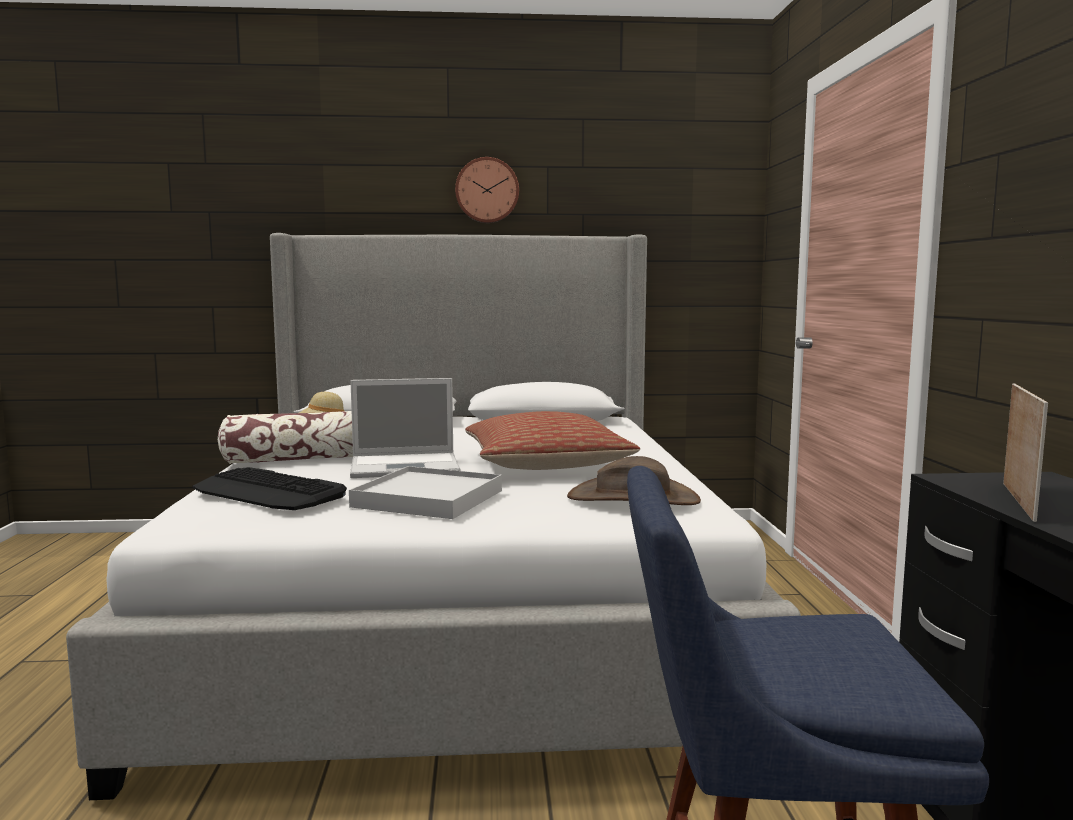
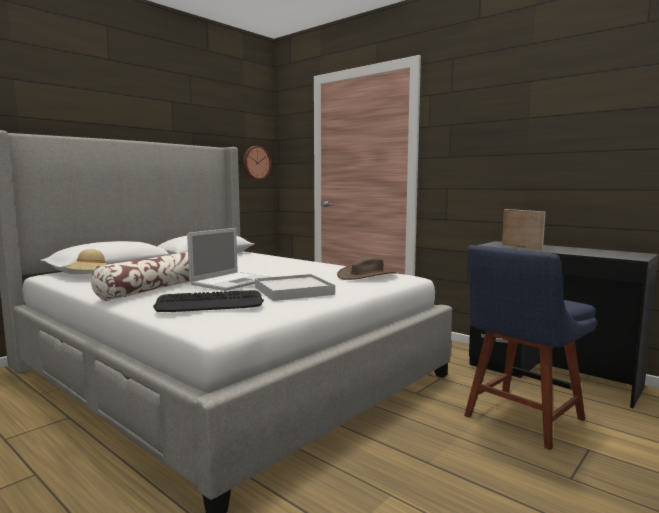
camera: 45 degrees left, 0 degrees up
(487, 190) = (138, 112): wall clock -> wall clock (256, 162)
(546, 465) = (286, 271): pillow -> none

